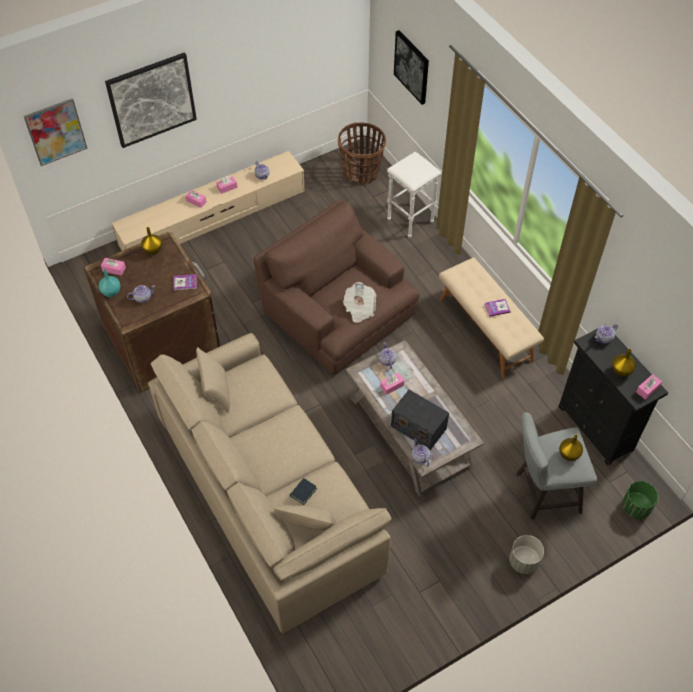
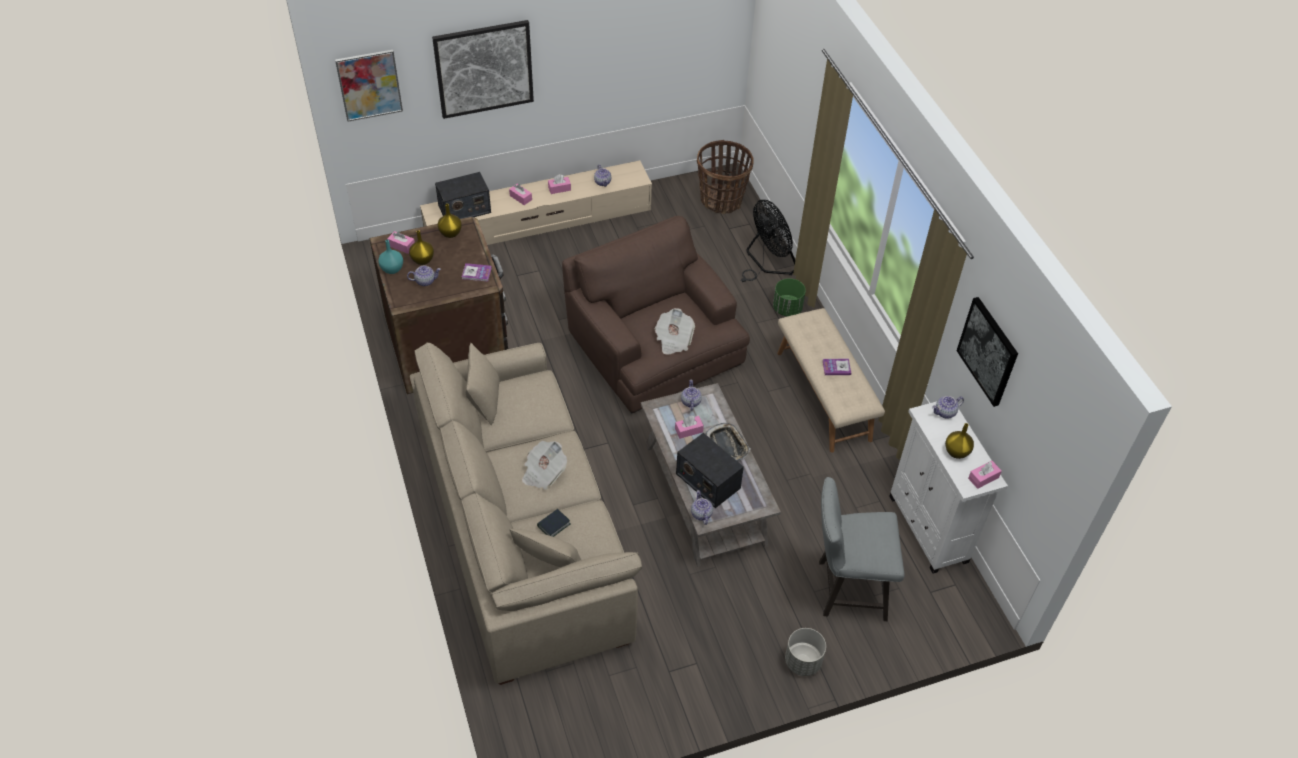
camera: 10 degrees right, 5 degrees down
(150, 220) = (464, 209): none -> radio
(282, 447) = (543, 472): none -> newspaper
(409, 220) = (764, 260): white stool -> black fan
(412, 67) = (788, 77): picture -> picture (988, 351)
(426, 393) = (727, 445): none -> tray
(569, 454) = (876, 539): yellow vase -> yellow vase (423, 260)
(596, 429) = (929, 529): black cabinet -> white cabinet
(636, 507) = (956, 627): green planter -> green planter (787, 309)

